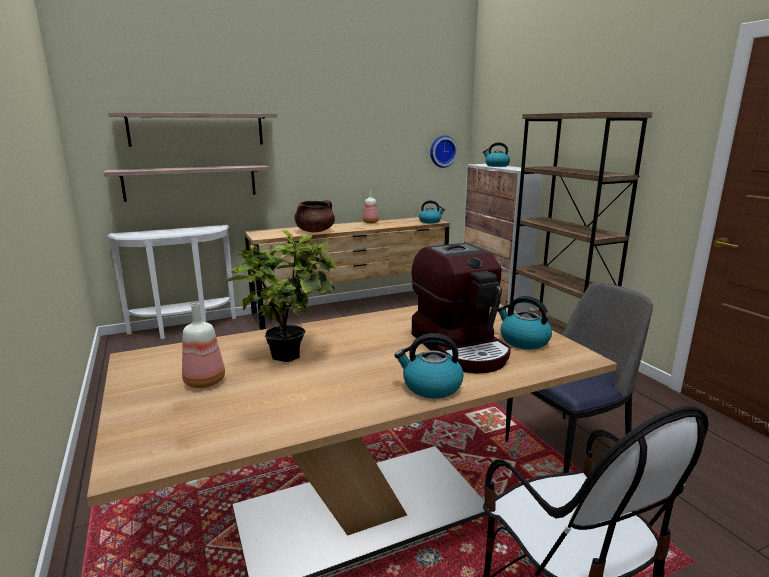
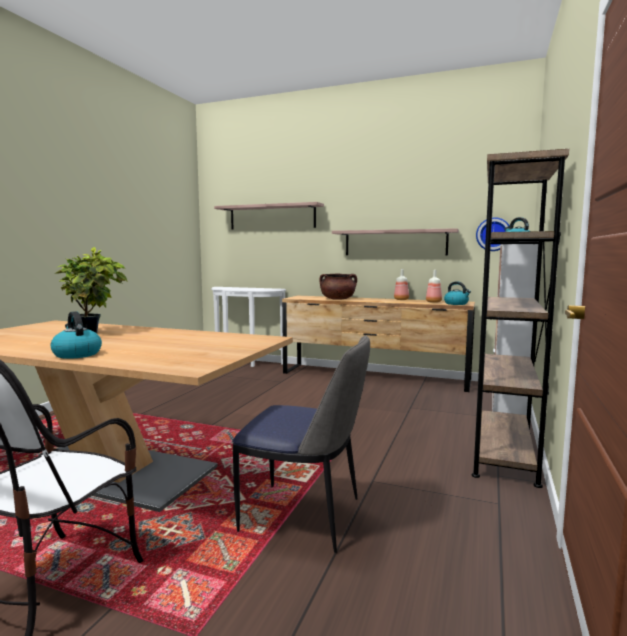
camera: 45 degrees right, 10 degrees down
(191, 182) = (265, 255): shelf -> shelf (395, 243)
(206, 382) = (35, 332): bottle -> bottle (434, 302)
(461, 347) = (158, 349): coffee machine -> none
(523, 341) = (200, 355): kettle -> none

